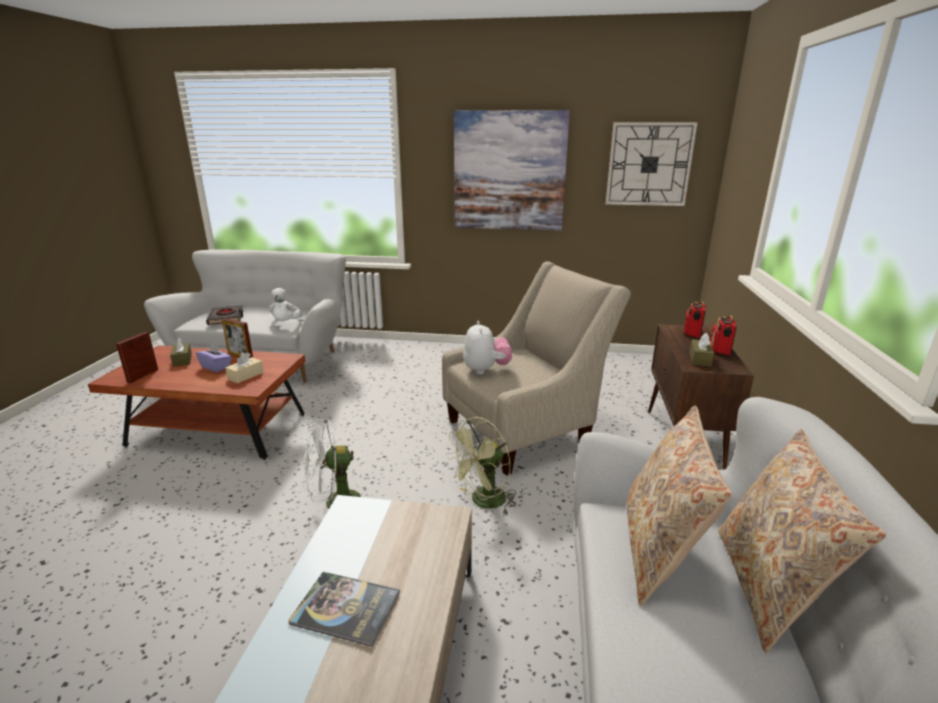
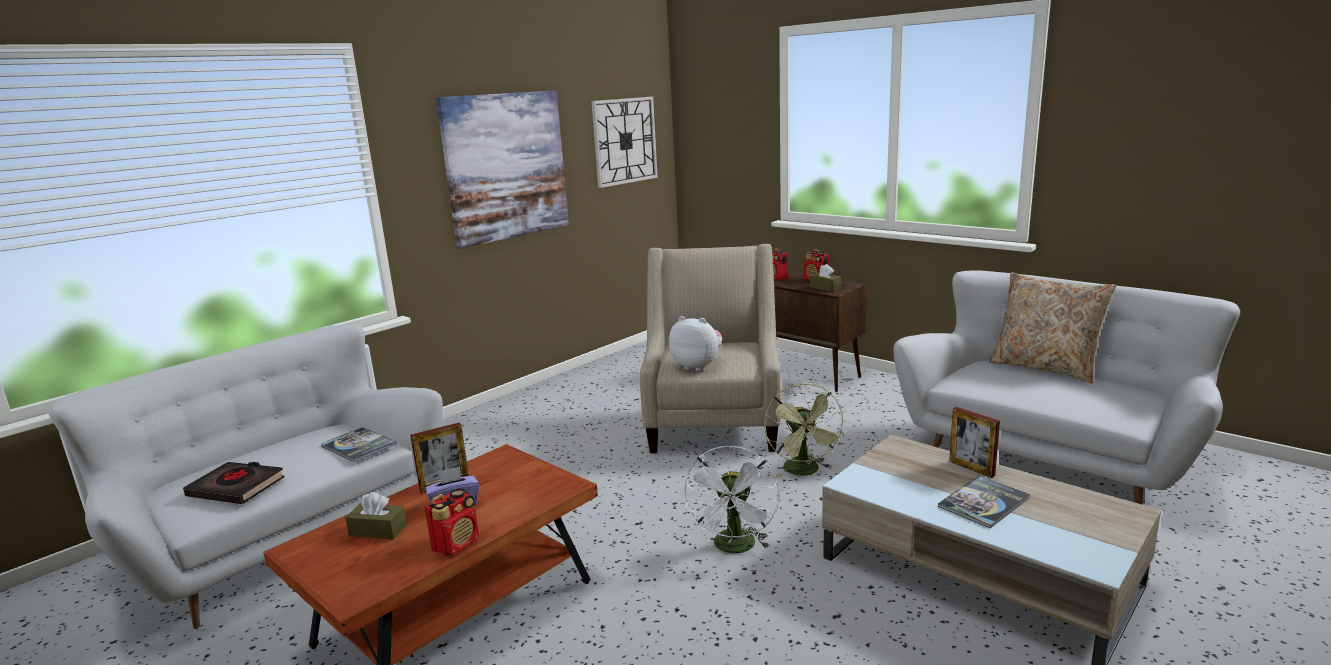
camera: 55 degrees left, 5 degrees down
(143, 376) = (392, 566): picture frame -> picture frame (971, 468)
(169, 383) = (457, 544): none -> radio
(245, 376) = (520, 486): beige tissue box -> none
(286, 323) = (358, 445): white plush toy -> book
(659, 552) = (1002, 381): beige pillow -> none

